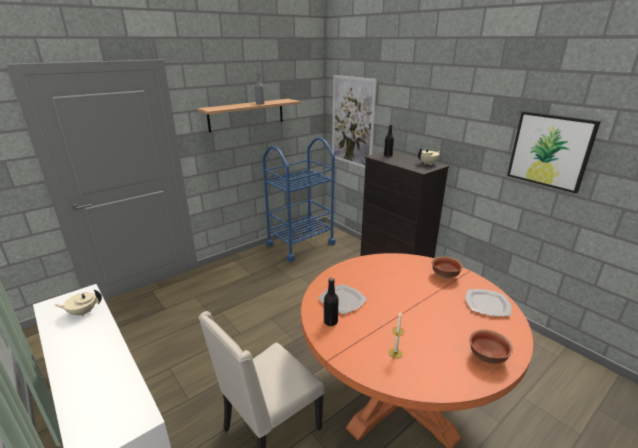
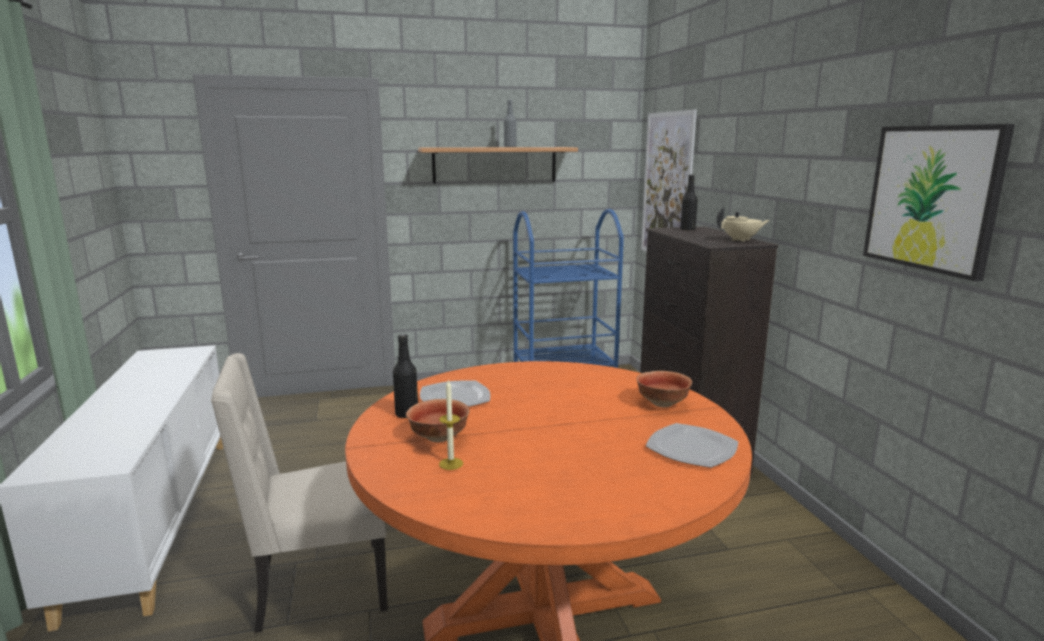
camera: 25 degrees right, 10 degrees down
(83, 312) = (172, 365): beige teapot -> none
(487, 357) = (594, 505): bowl -> bowl (438, 438)

